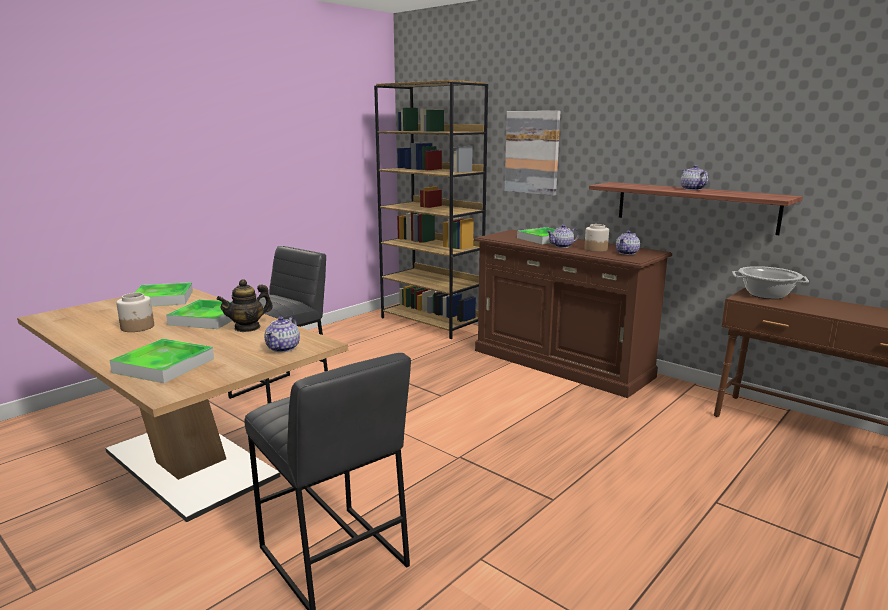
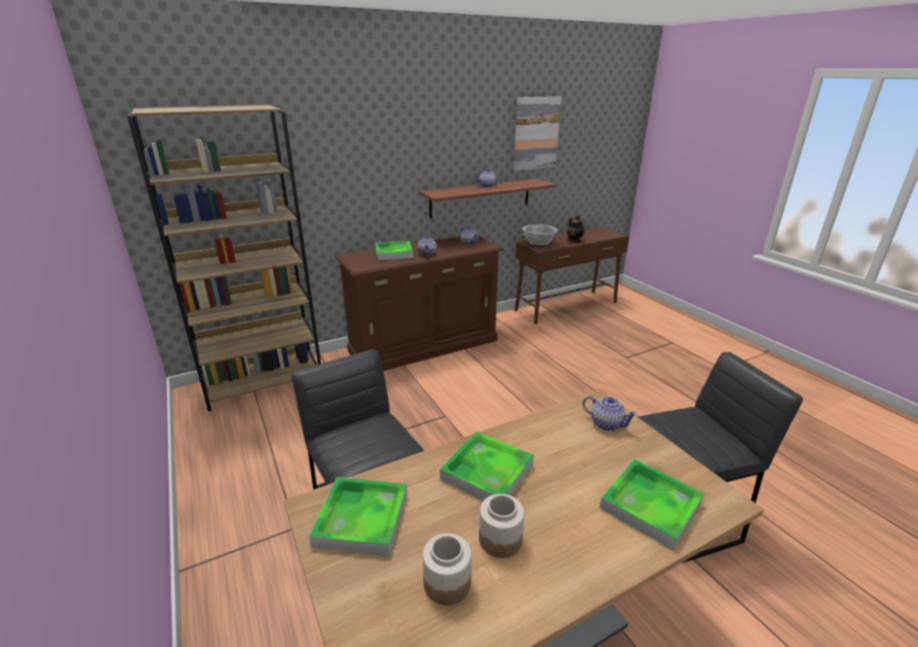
camera: 70 degrees left, 10 degrees up
(247, 328) = (535, 443): teapot -> teapot (574, 240)
(532, 152) = (340, 176): picture -> picture (536, 133)
(595, 249) = (449, 248): jar -> jar (446, 583)

